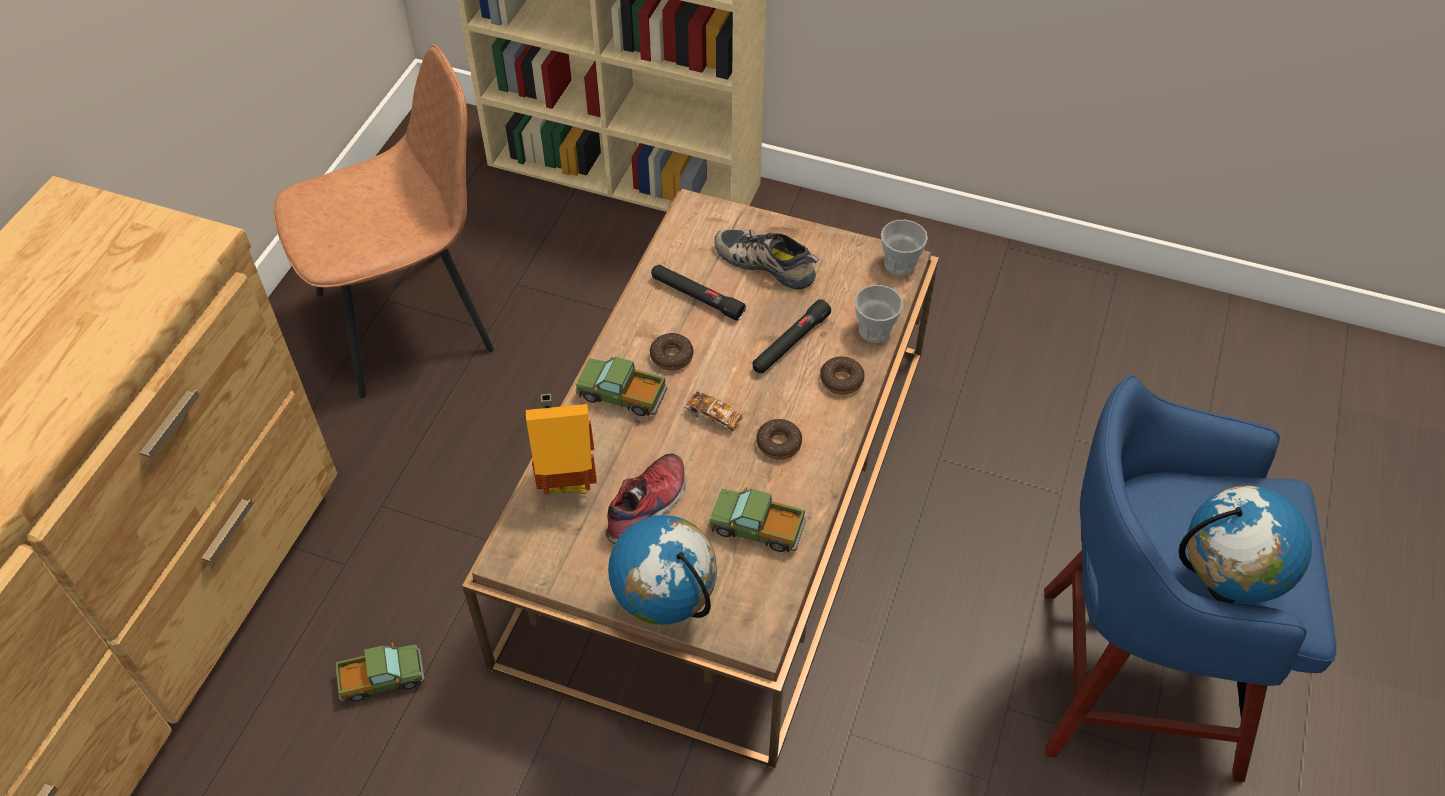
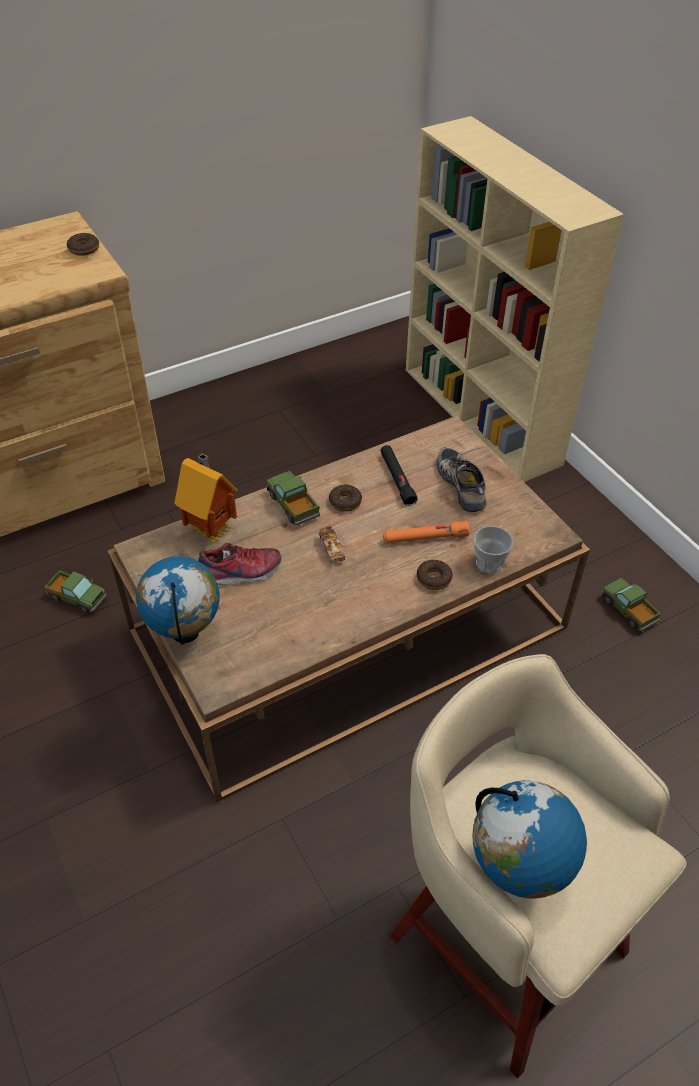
camera: 40 degrees right, 5 degrees down
(410, 320) = (280, 427): brown chair -> none
(757, 528) = (285, 627): toy truck -> toy truck (628, 610)
(779, 443) = (353, 589): donut -> donut (84, 249)
(790, 343) = (425, 538): black flashlight -> orange flashlight
(900, 264) = (551, 535): cup -> none
(1129, 679) = (502, 937): blue stool -> beige stool

